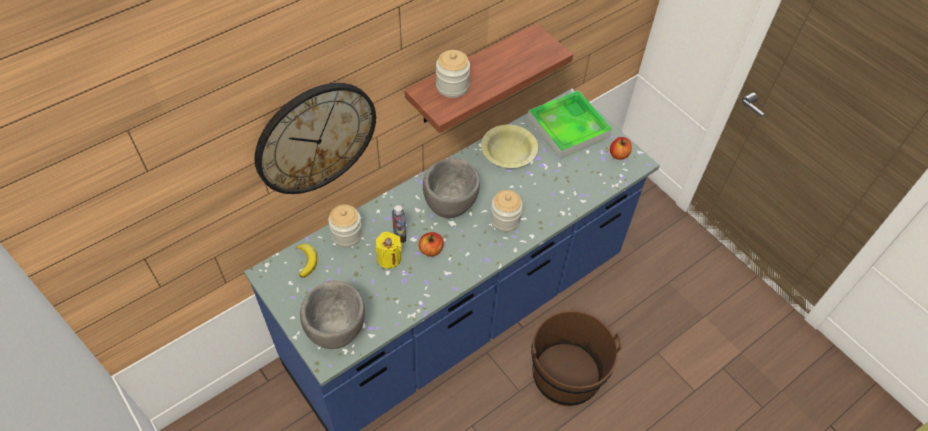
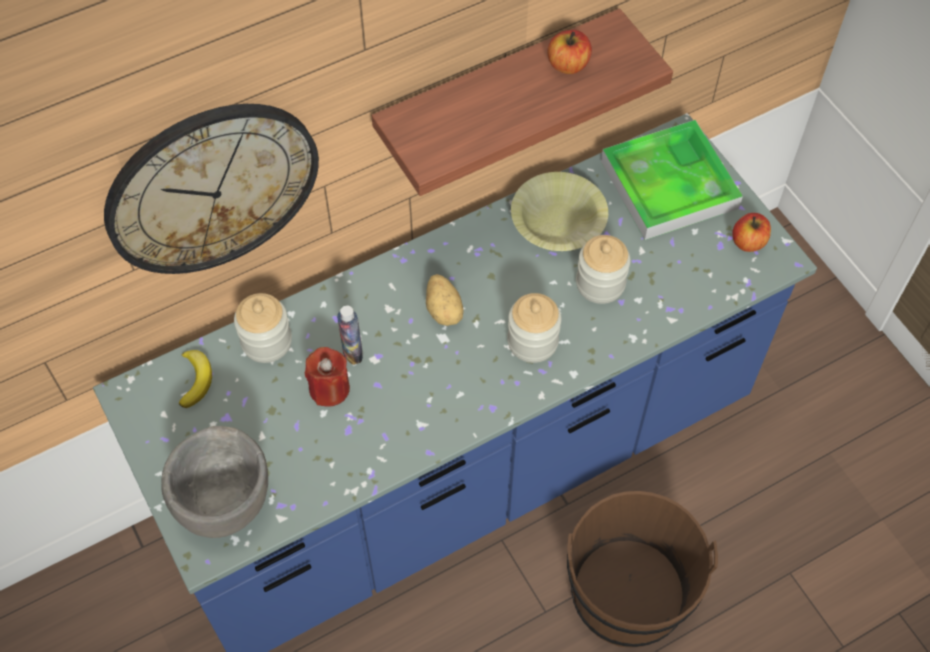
camera: 10 degrees right, 5 degrees up
(389, 258) = (329, 388): yellow candle -> red candle
(431, 250) = (400, 381): apple -> apple (568, 65)
(450, 207) = (445, 309): grey bowl -> potato
(452, 86) = (453, 115): jar -> jar (600, 283)

